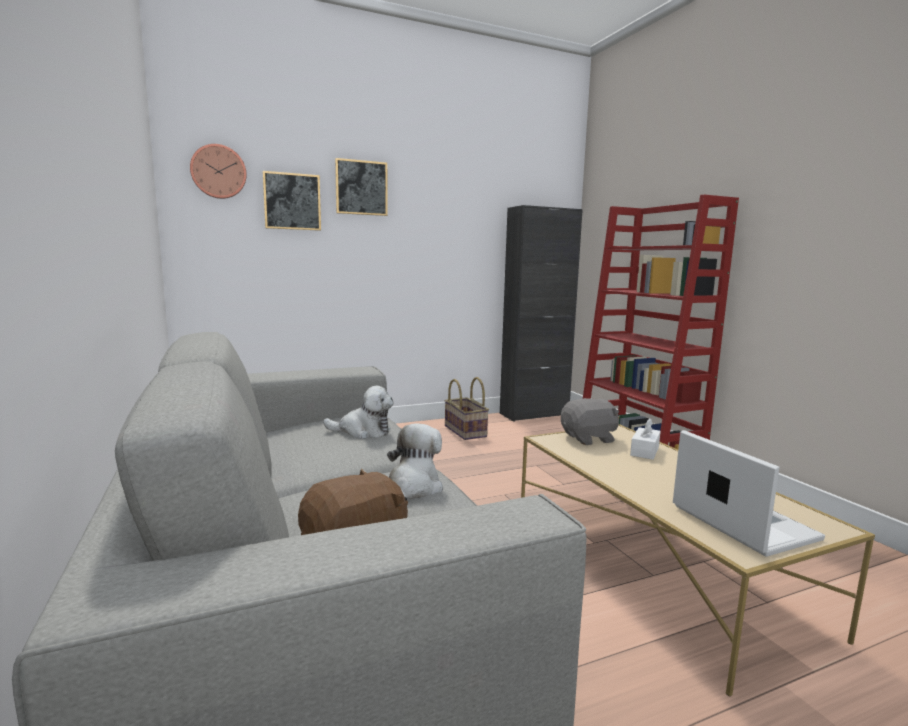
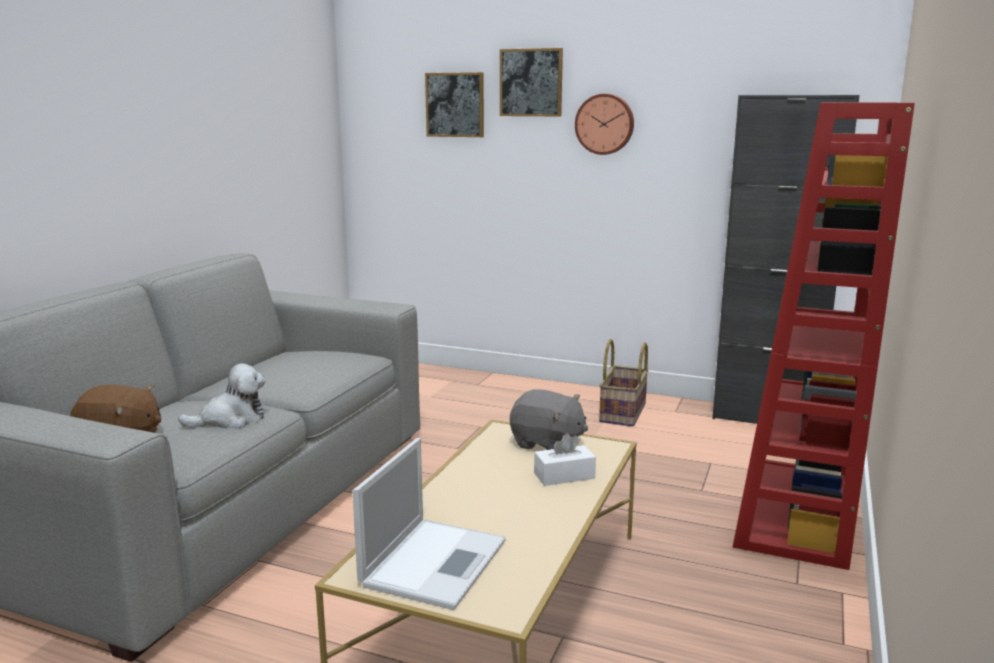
camera: 45 degrees right, 5 degrees up
(218, 172) = (388, 78): wall clock -> wall clock (605, 124)
(363, 431) = (322, 368): plush toy -> none

